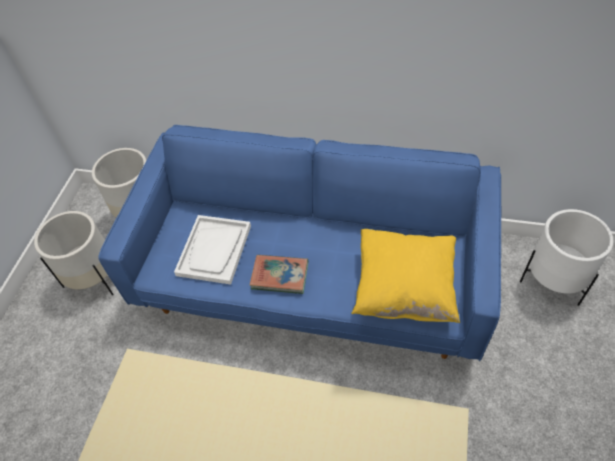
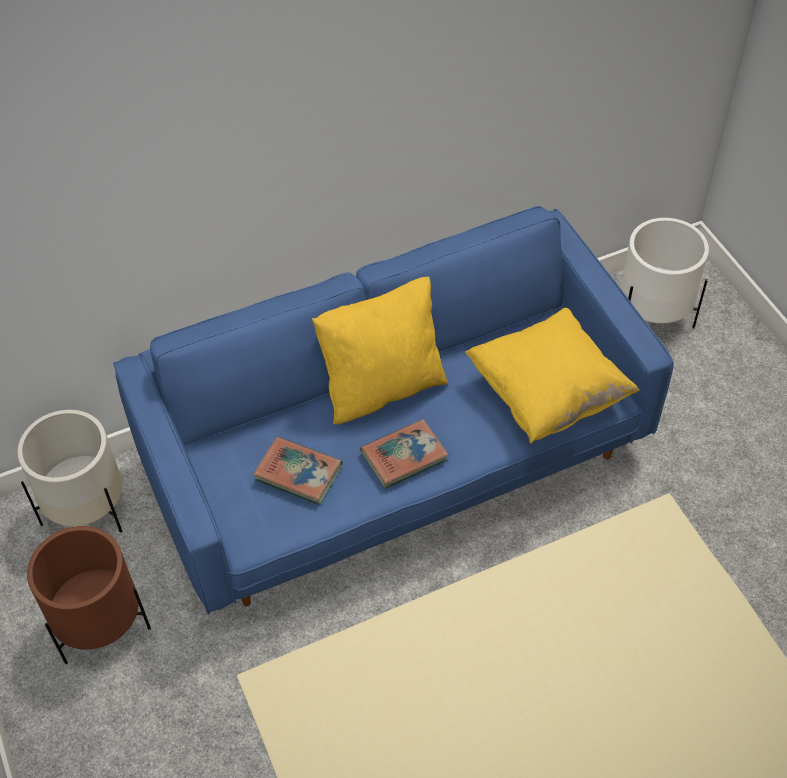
camera: 40 degrees left, 0 degrees up
(94, 277) = (100, 625): white planter -> brown planter
(214, 250) = (298, 473): white tray -> book
(306, 226) = (382, 387): none -> yellow pillow

